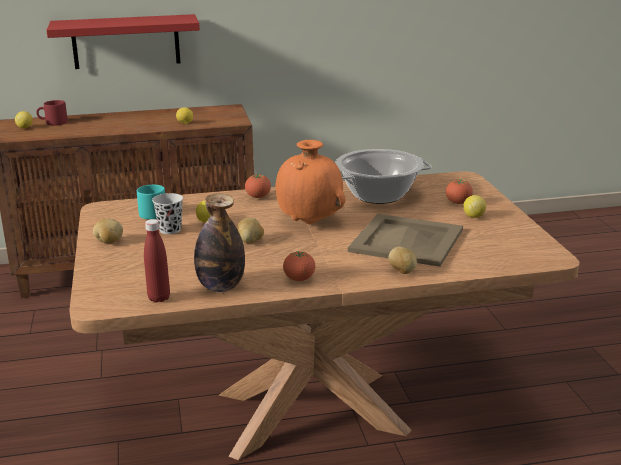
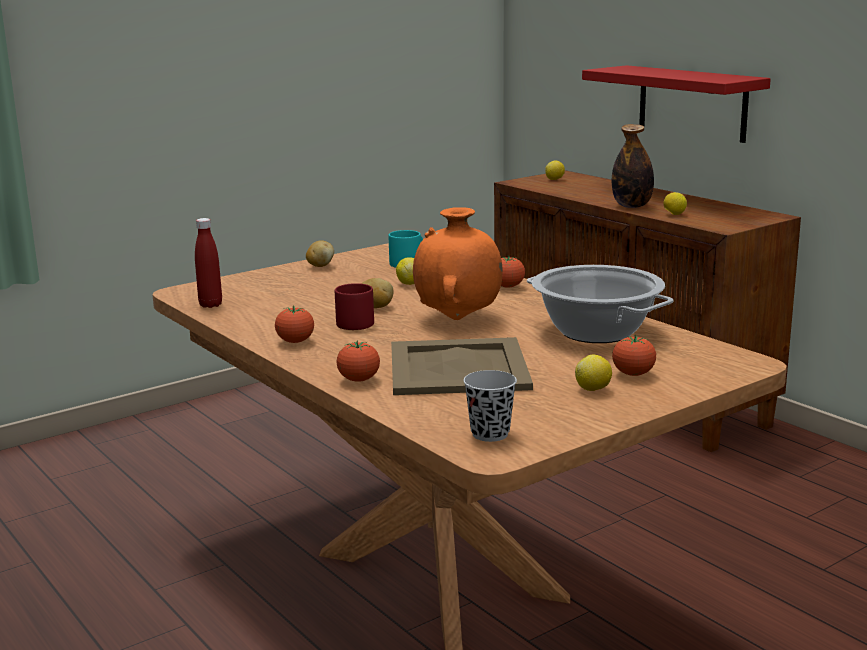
camera: 65 degrees right, 5 degrees down
(53, 123) = (585, 182): red mug -> red mug (350, 322)
(170, 230) = (372, 277): black cup -> black cup (490, 434)
(221, 287) = (251, 318): bottle -> bottle (632, 206)
(403, 271) = (359, 380): potato -> tomato

